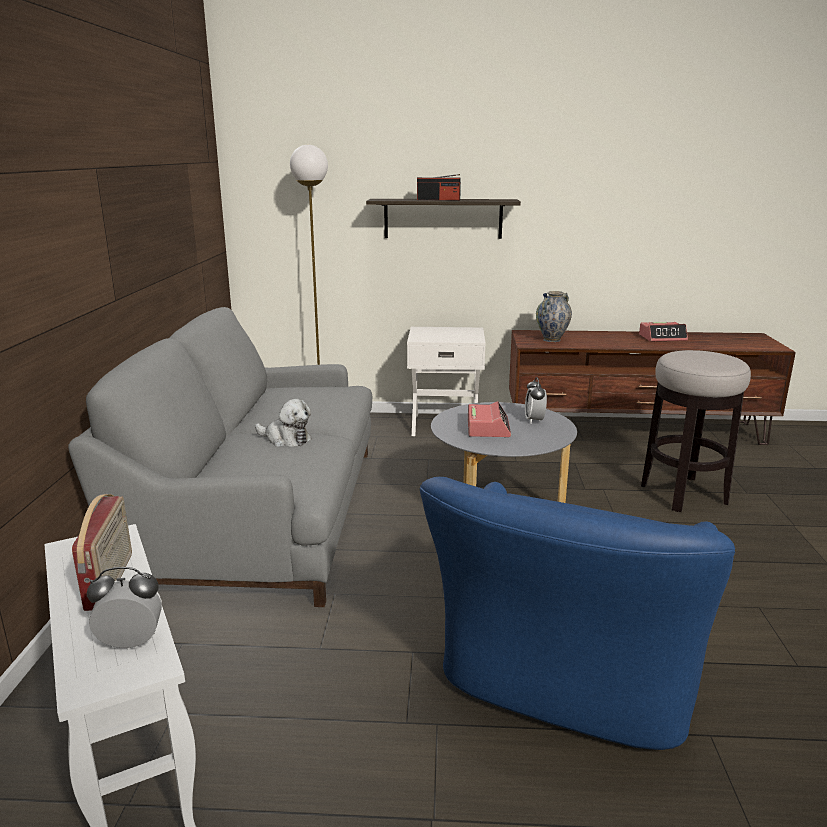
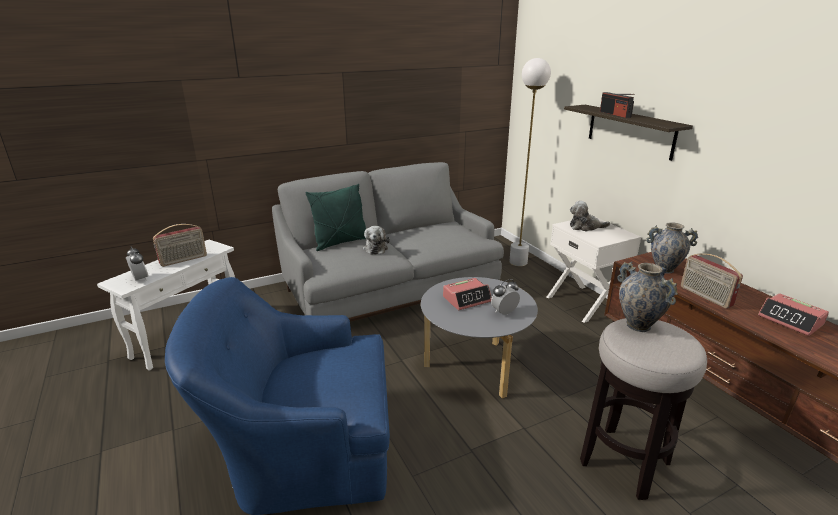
camera: 60 degrees right, 5 degrees up
(222, 457) = (340, 242): none -> green pillow
(434, 334) = (585, 227): none -> plush toy
(609, 344) = (705, 296): none -> radio
(682, 356) = (638, 325): none -> vase

